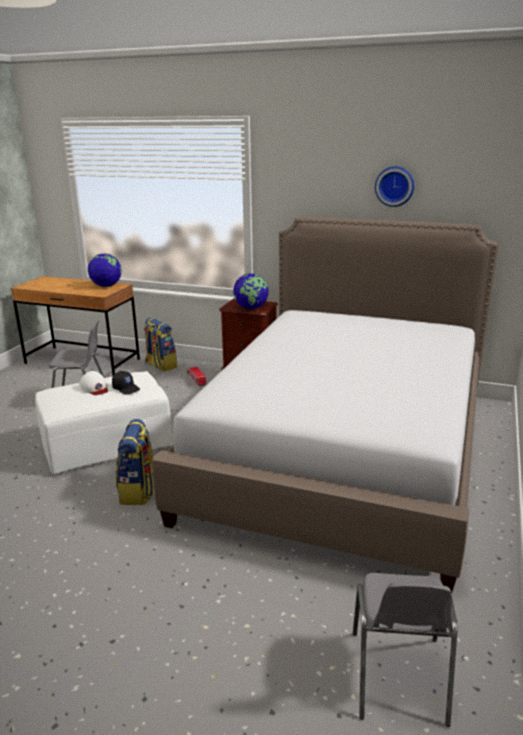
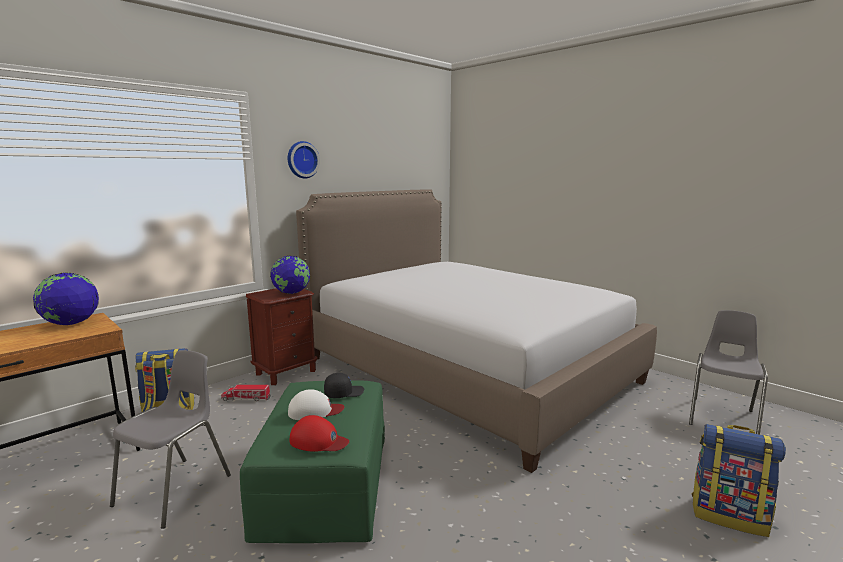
camera: 65 degrees left, 10 degrees down
(58, 400) = (318, 441): none -> red cap
(107, 443) = (325, 484): white ottoman -> green ottoman
(139, 491) = (457, 478): backpack -> backpack (729, 515)
(394, 186) = (373, 164): wall clock -> wall clock (302, 160)
(398, 678) = (722, 417): grey chair -> grey chair turned 90 degrees counterclockwise

